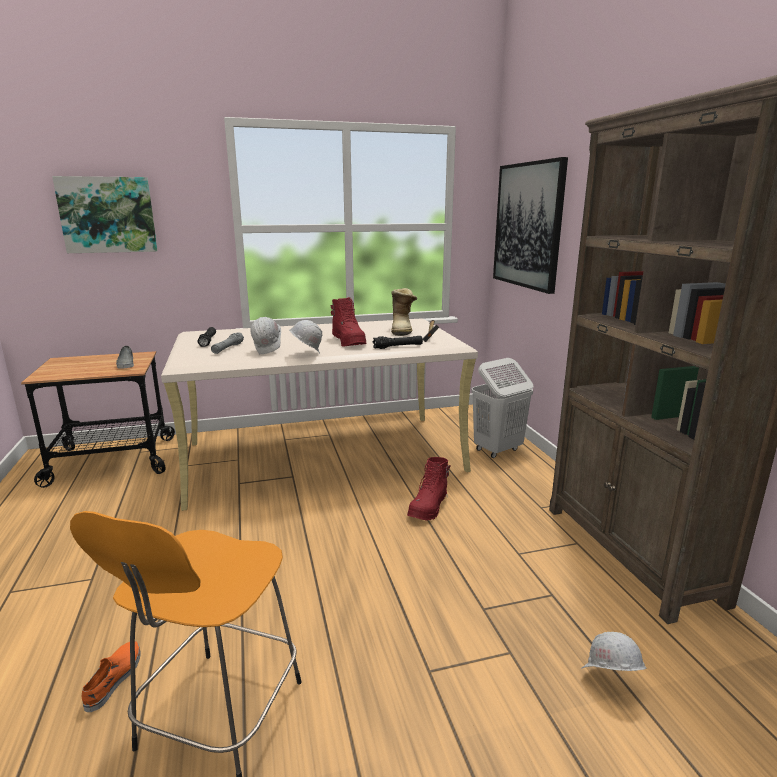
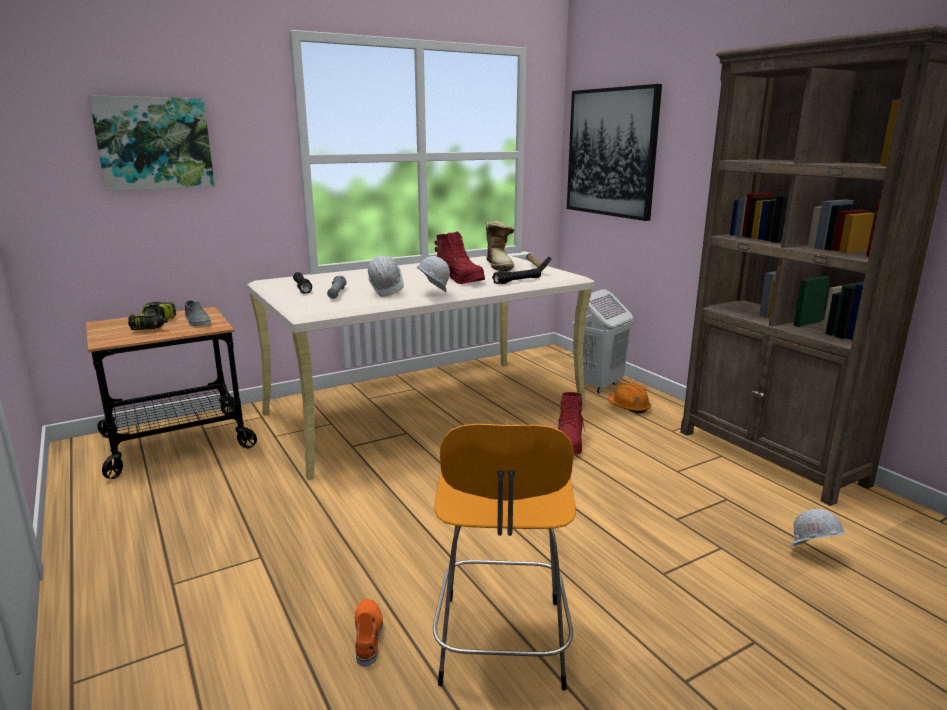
camera: 15 degrees left, 0 degrees up
(93, 364) = (155, 325): none -> power drill
(513, 476) = (629, 407): none -> orange hard hat

